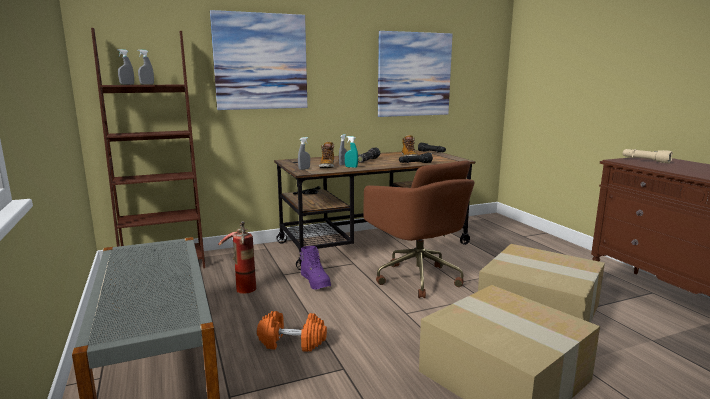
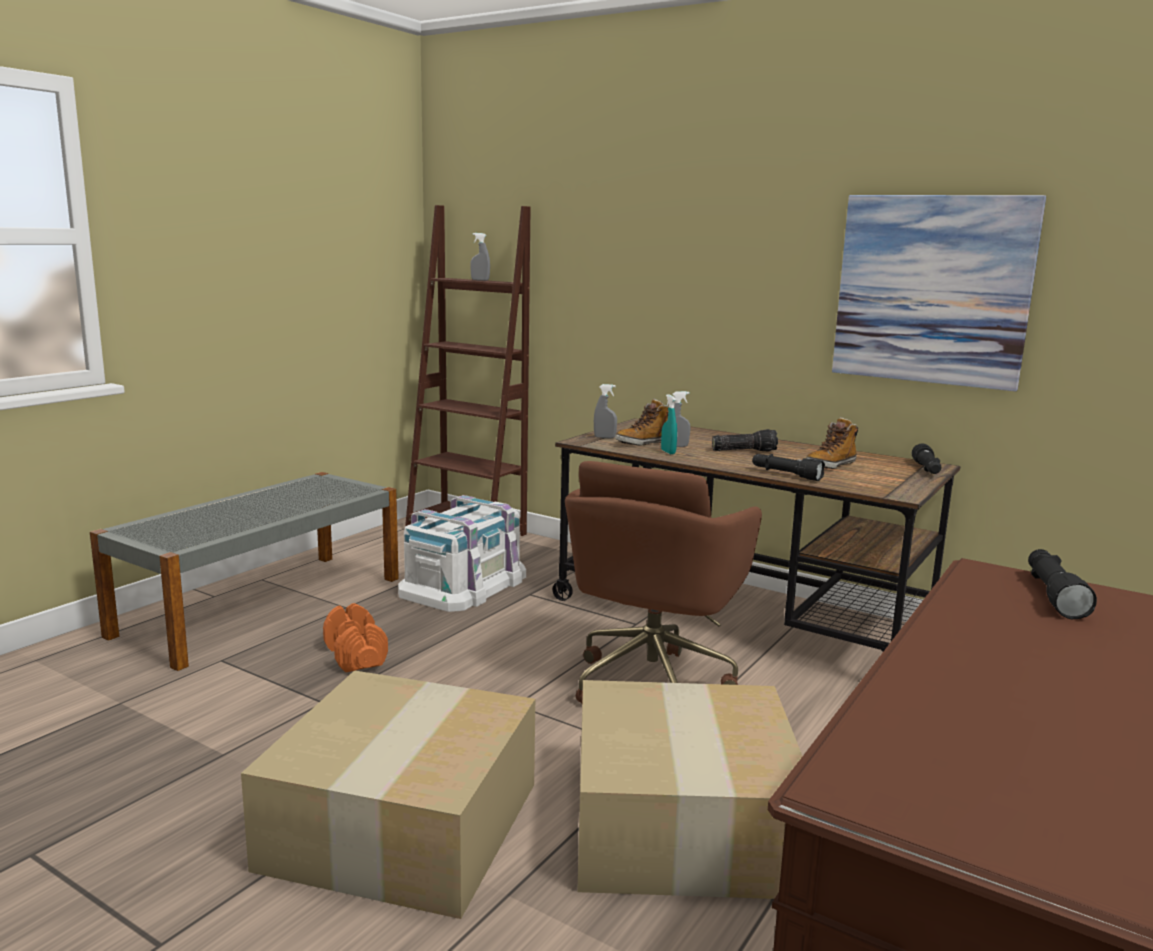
camera: 55 degrees right, 0 degrees up
(127, 84) = (461, 279): grey spray bottle -> none
(242, 286) = (464, 585): fire extinguisher -> white storage box
(261, 62) = (631, 253): picture -> none
(316, 282) = (535, 619): purple boot -> none
(645, 160) = (1052, 595): beige flashlight -> black flashlight

